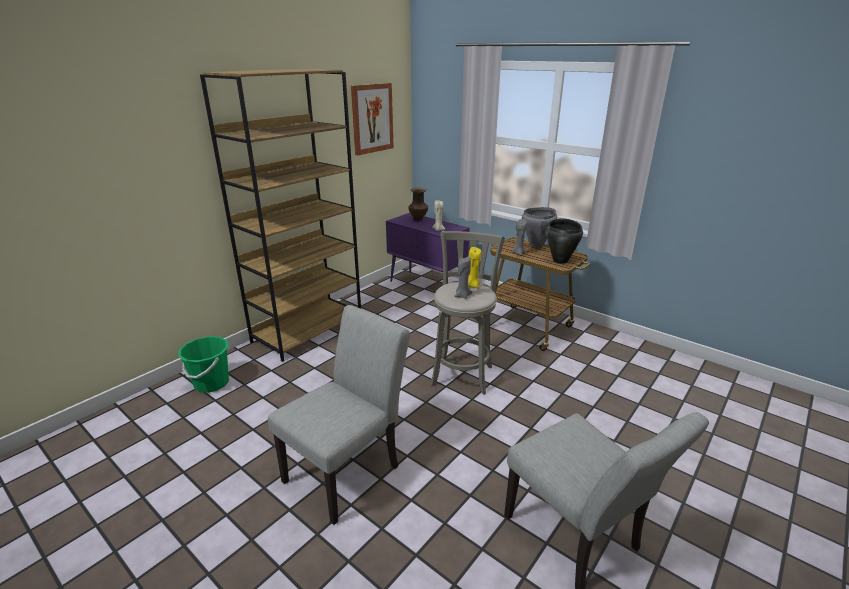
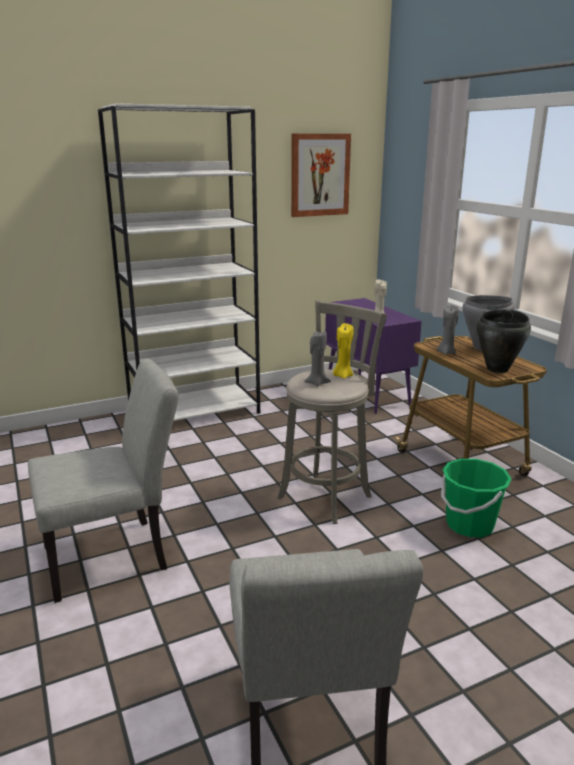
camera: 25 degrees right, 5 degrees down
(211, 383) = (63, 440): green bucket -> green bucket (469, 525)
(308, 330) = (195, 412): brown bookcase -> white bookcase
(418, 219) = (366, 305): brown vase -> none

